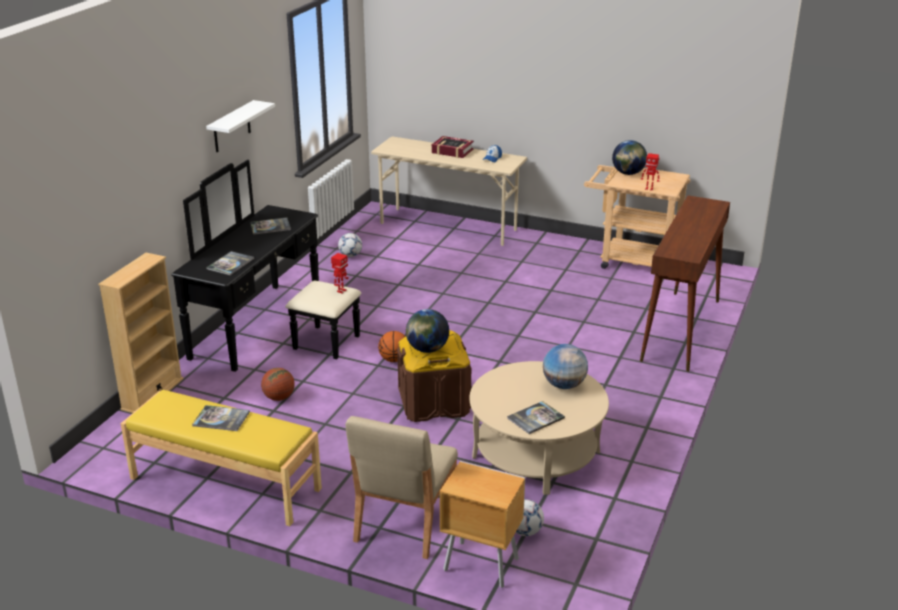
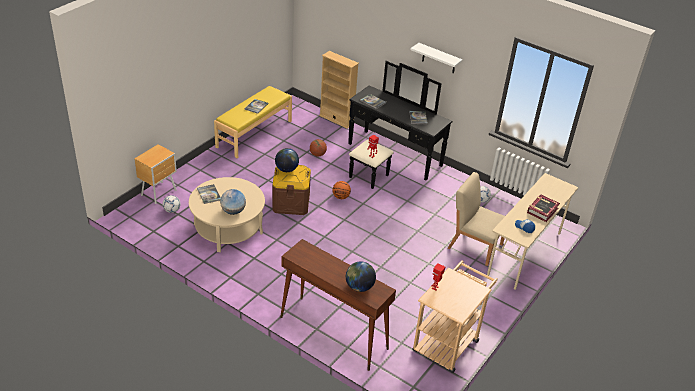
camera: 100 degrees right, 10 degrees up
(404, 523) = (199, 177): beige chair -> beige chair (474, 245)
(628, 173) = (469, 286): globe -> globe (359, 287)

